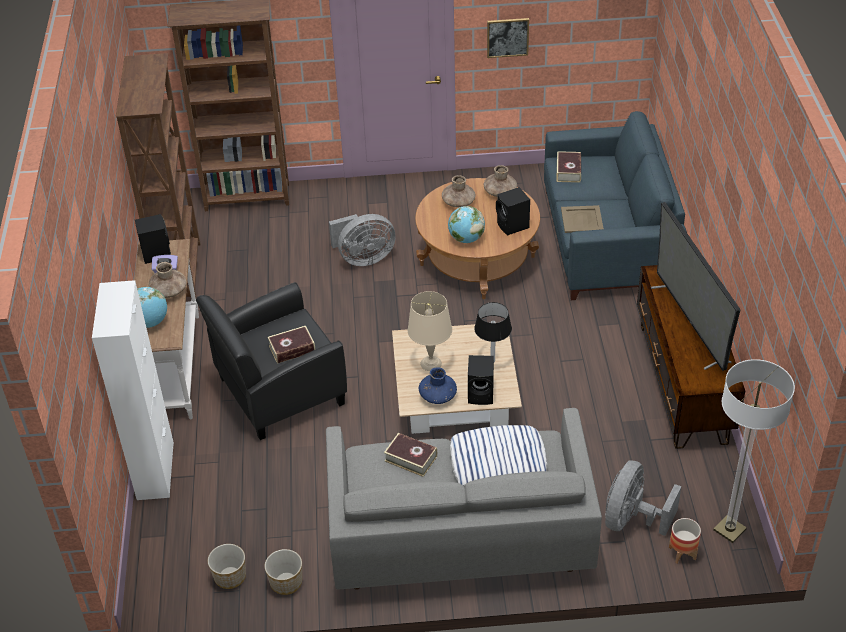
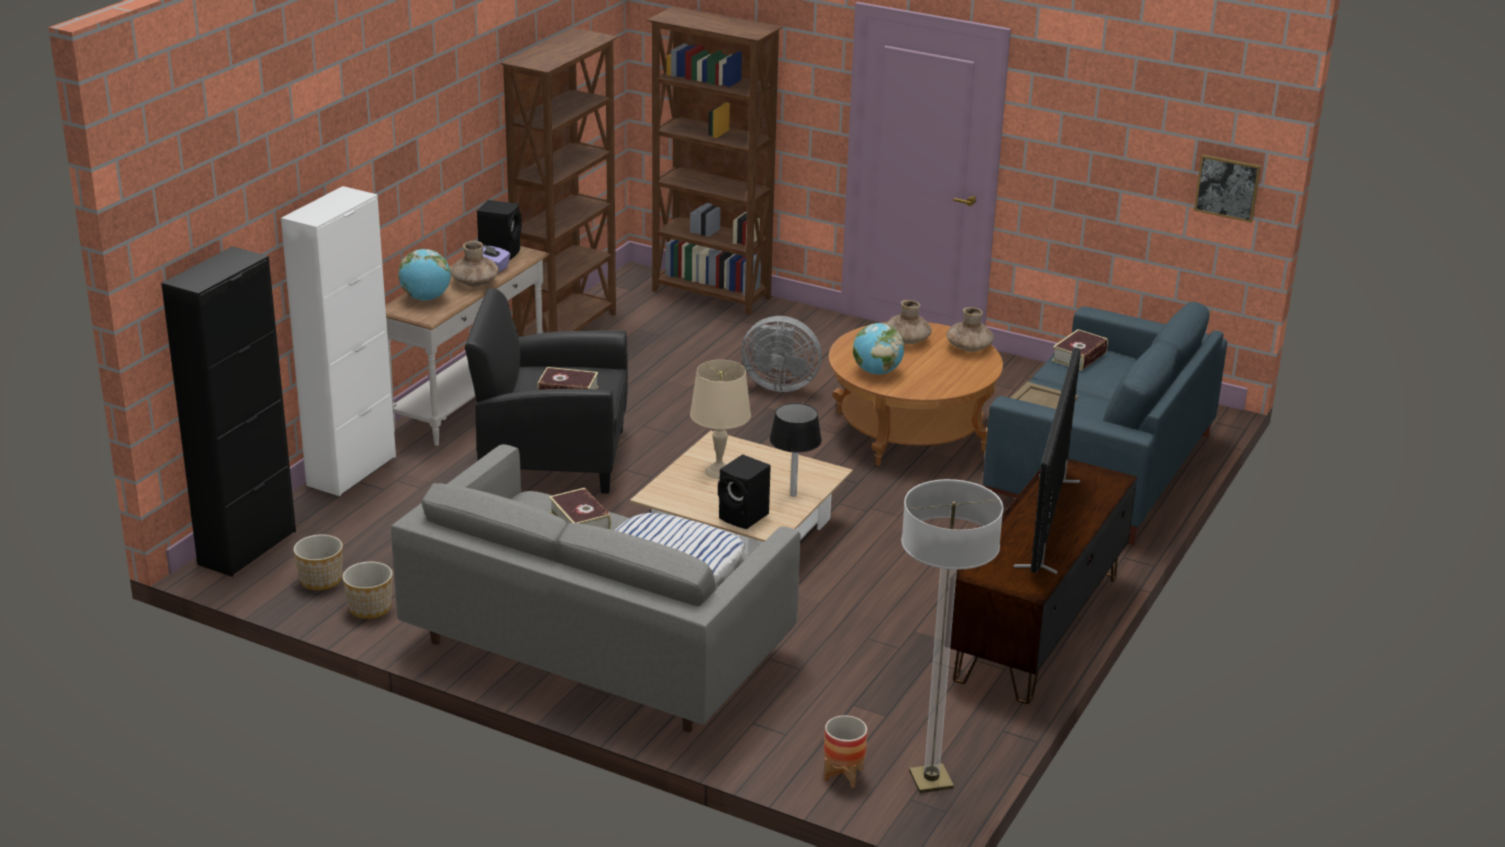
camera: 30 degrees right, 15 degrees down
(151, 576) = (247, 548): none -> black cabinet
(438, 395) = (693, 500): blue vase -> none
(507, 37) = (1069, 164): picture -> picture (1227, 187)
(513, 226) = (947, 380): black speaker -> none
(631, 519) = (817, 719): grey fan -> none

